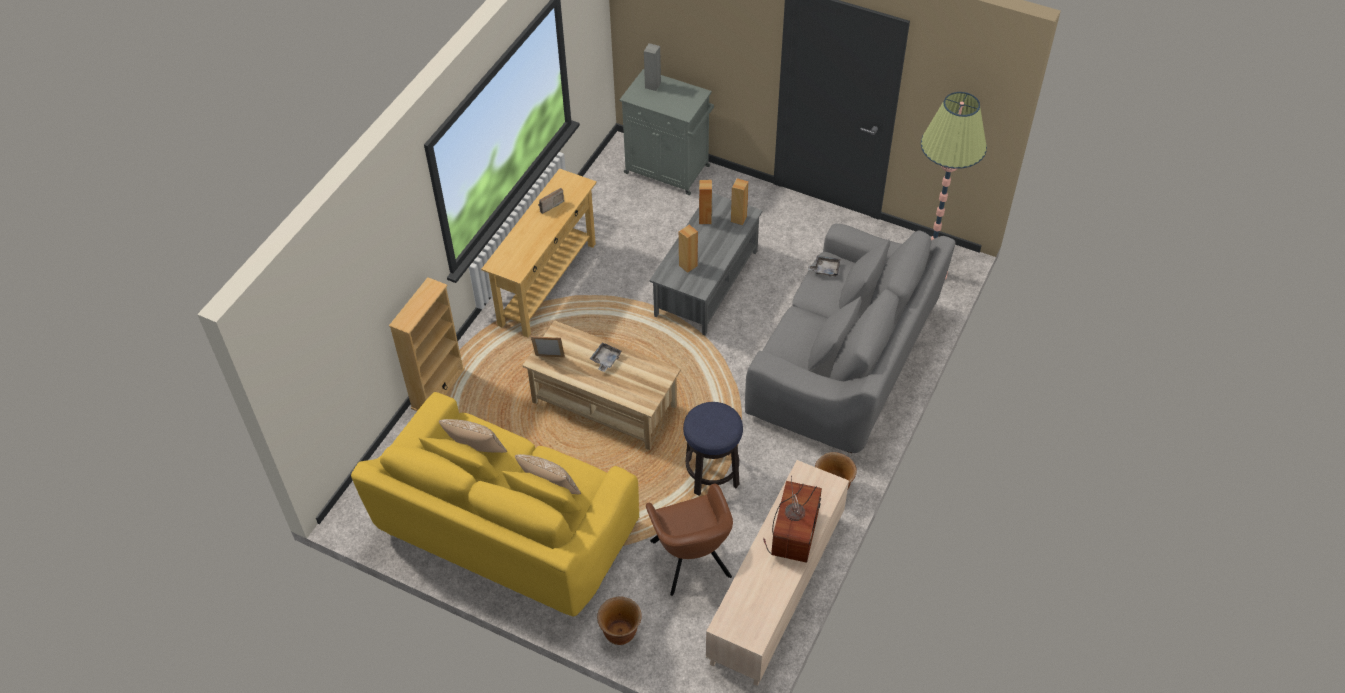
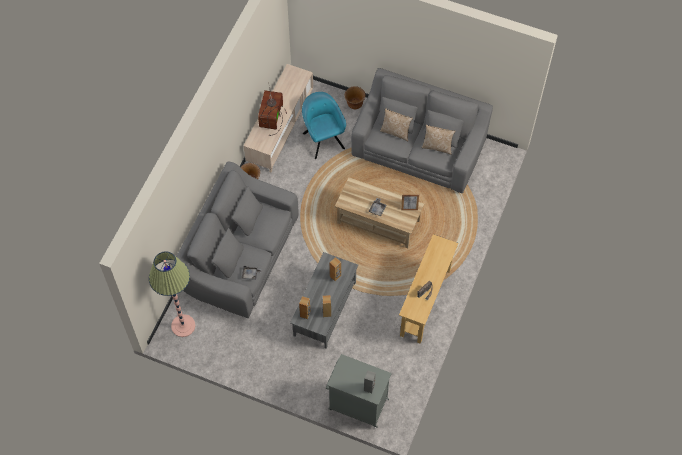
camera: 175 degrees right, 10 degrees up
(438, 388) = (475, 226): beige bookcase -> none
(508, 530) = (418, 149): yellow sofa -> grey sofa
(691, 562) = (323, 139): brown armchair -> turquoise armchair
(712, 473) = (315, 185): stool -> none

